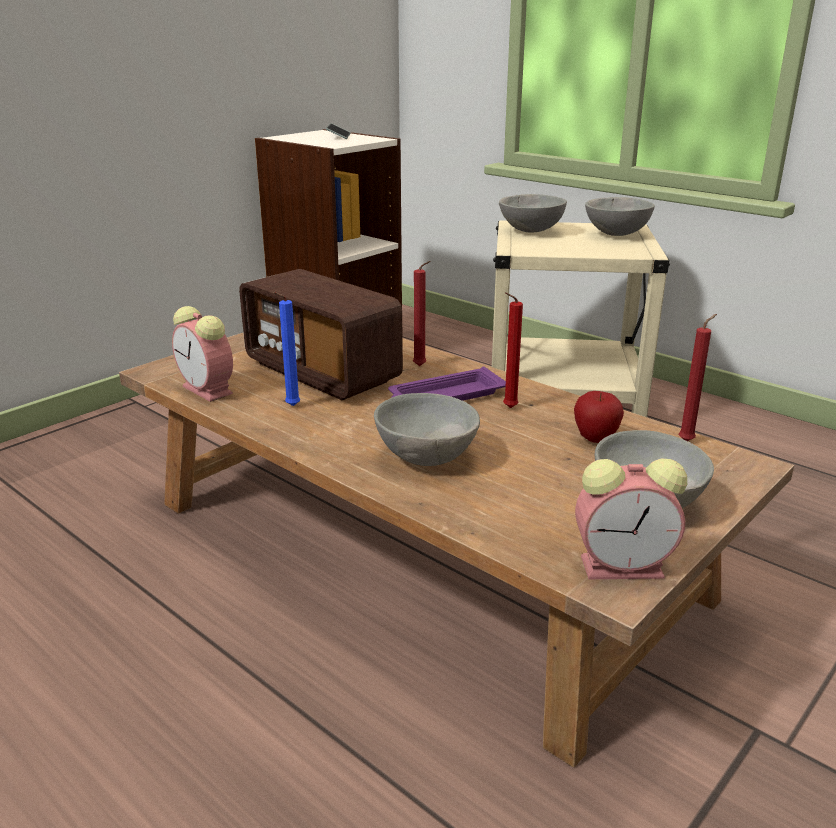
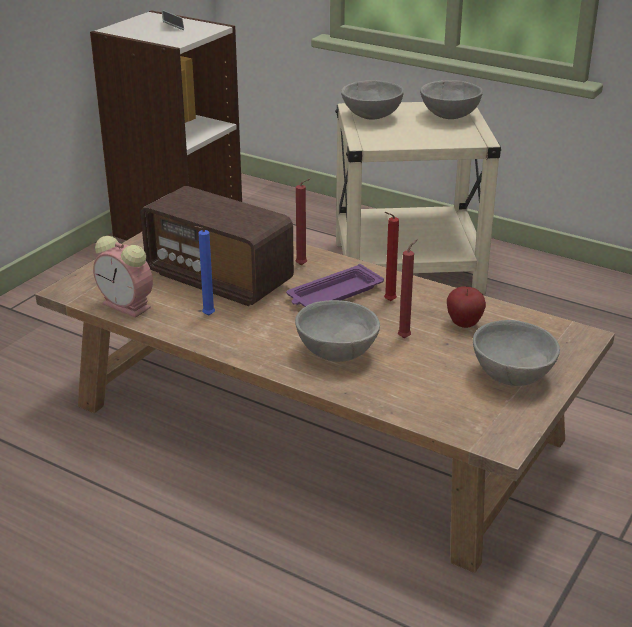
camera: 10 degrees left, 5 degrees up
(625, 566) = (505, 426): alarm clock -> none
(688, 441) = (534, 319): red candle -> red candle (406, 337)

